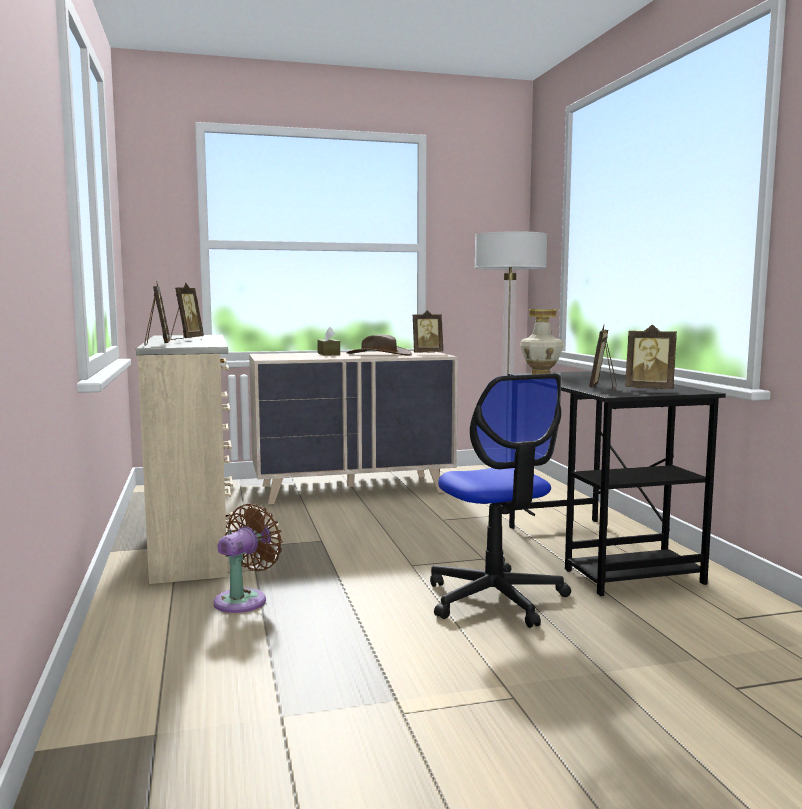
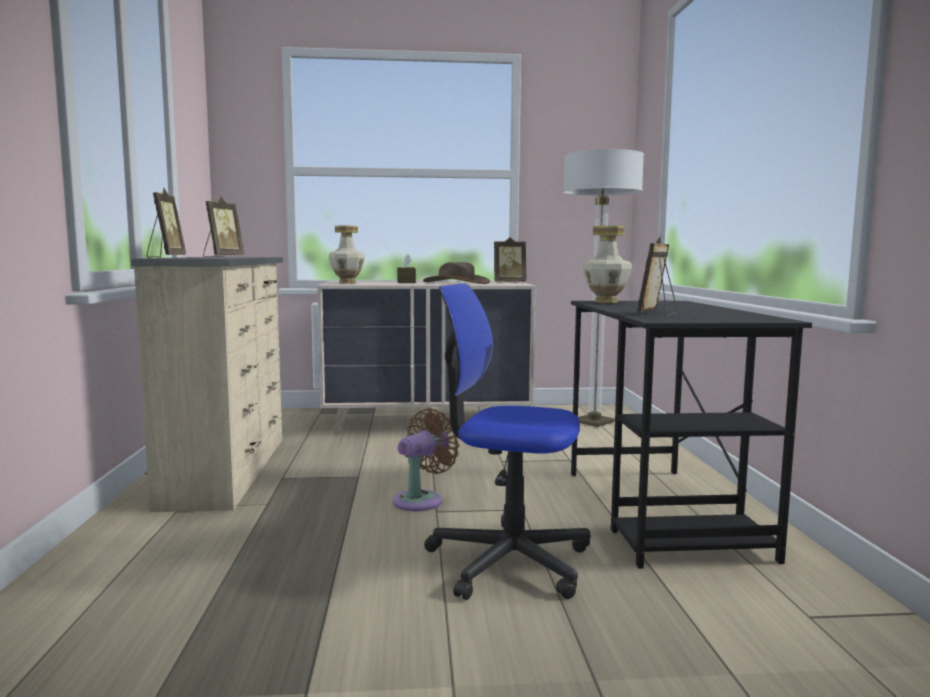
camera: 10 degrees right, 0 degrees up
(244, 599) = (230, 538): brown fan -> brown fan (421, 500)
(275, 356) = (347, 283): none -> vase
(495, 598) = (508, 561): office chair -> office chair turned 120 degrees clockwise
(649, 389) = (715, 316): picture frame -> none

